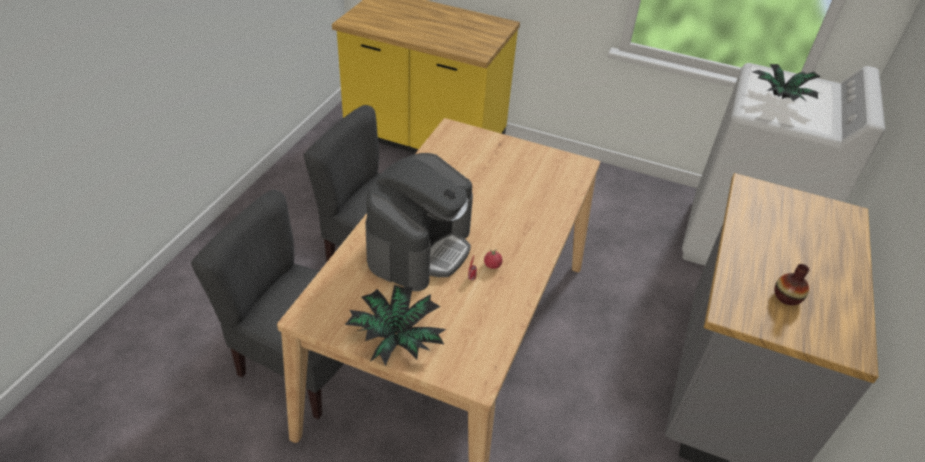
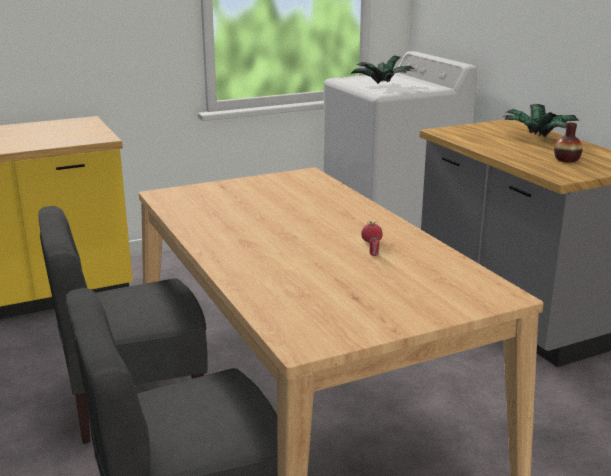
camera: 45 degrees left, 20 degrees down
(396, 338) = (403, 312): potted plant -> potted plant (537, 137)
(419, 247) = (296, 260): coffee machine -> none

